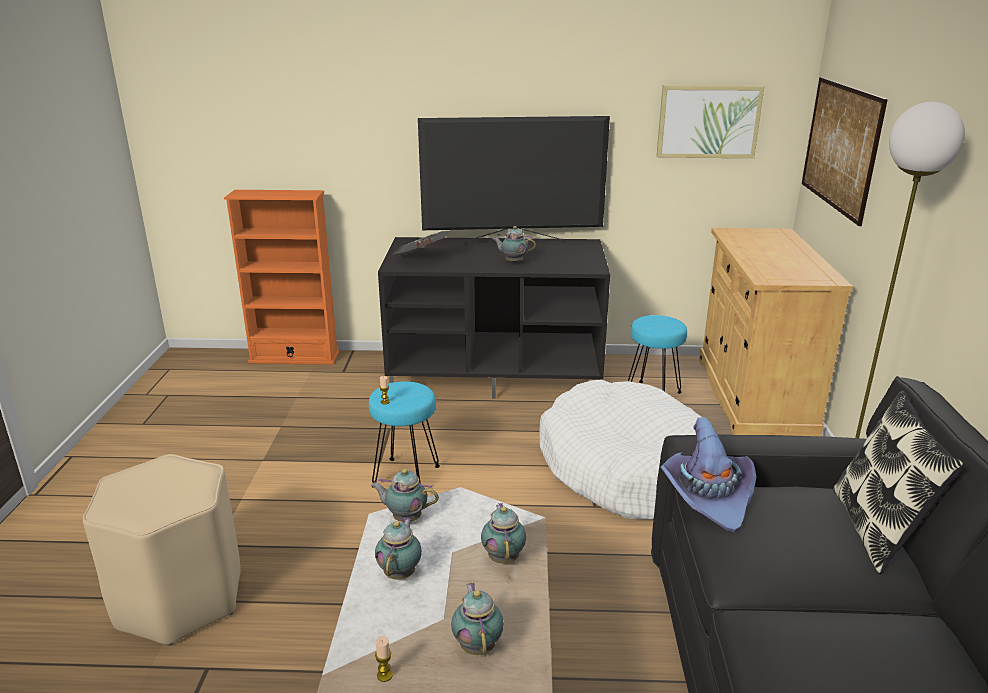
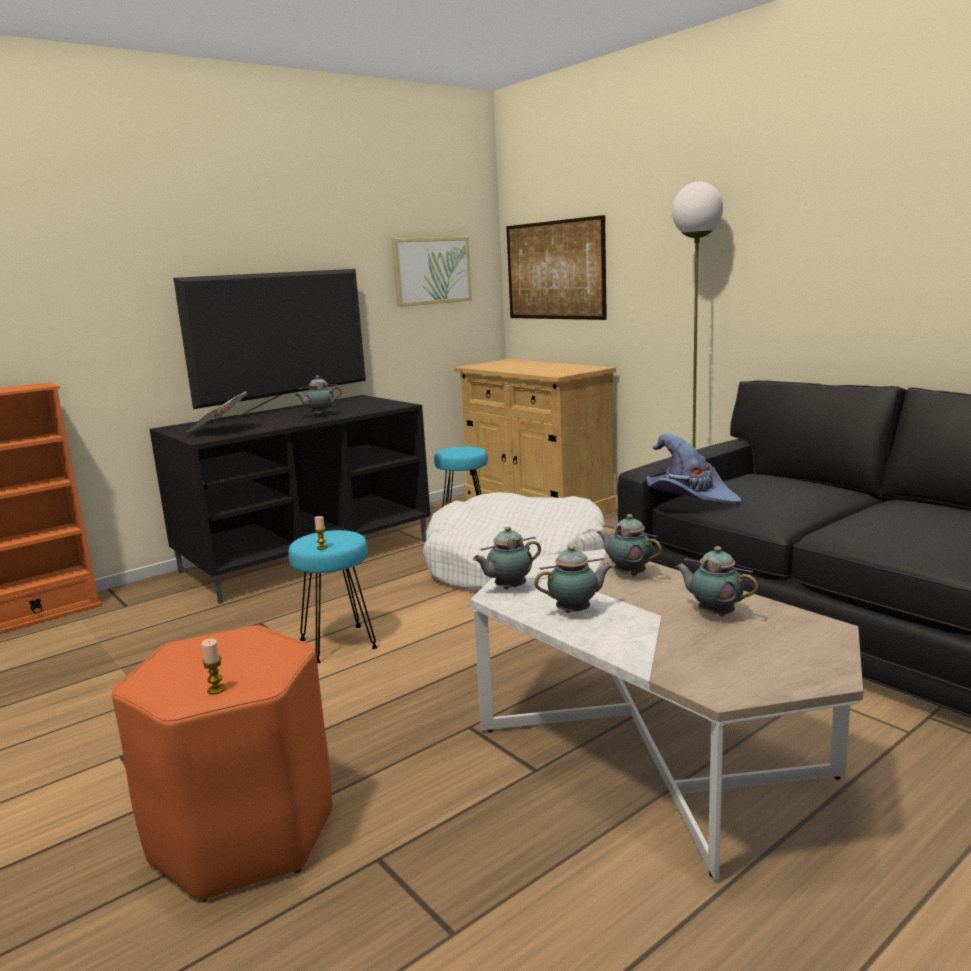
camera: 40 degrees left, 10 degrees down
(180, 598) = (242, 835): beige stool -> orange stool
(384, 675) = (692, 656): candle -> candle (216, 690)
(401, 572) = (576, 611): teapot -> teapot turned 105 degrees clockwise
(877, 530) = (800, 479): pillow -> none

